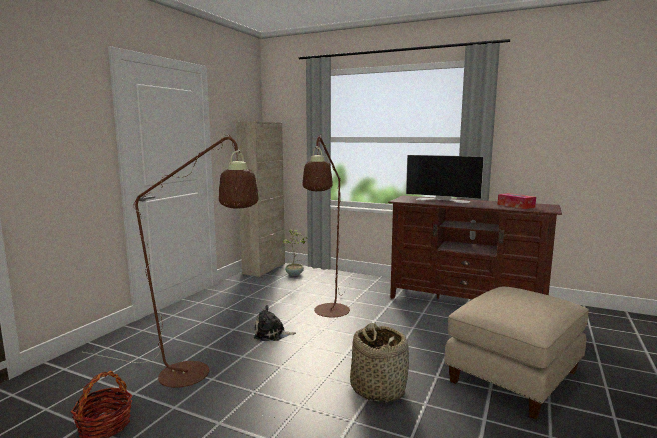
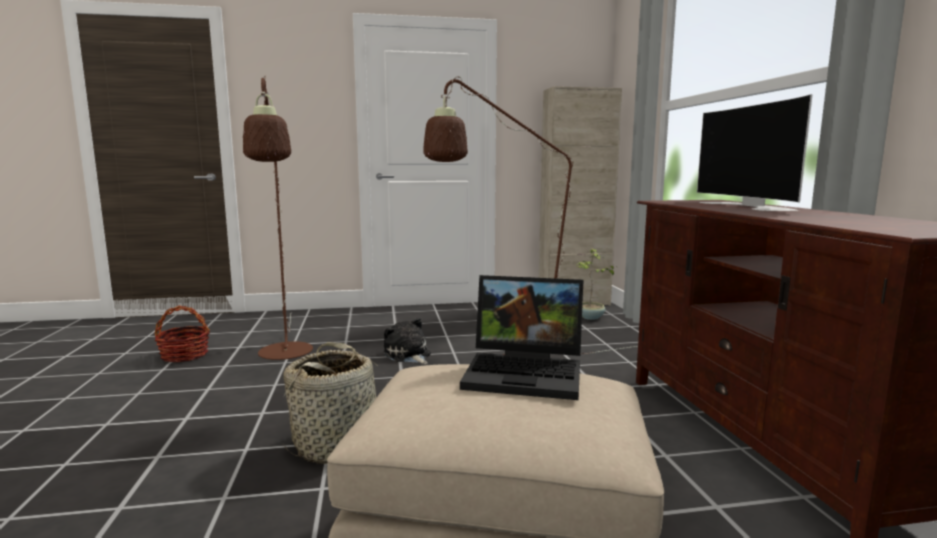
camera: 55 degrees right, 0 degrees up
(506, 292) = (527, 373): none -> laptop
(515, 206) = (861, 221): tissue box -> none

